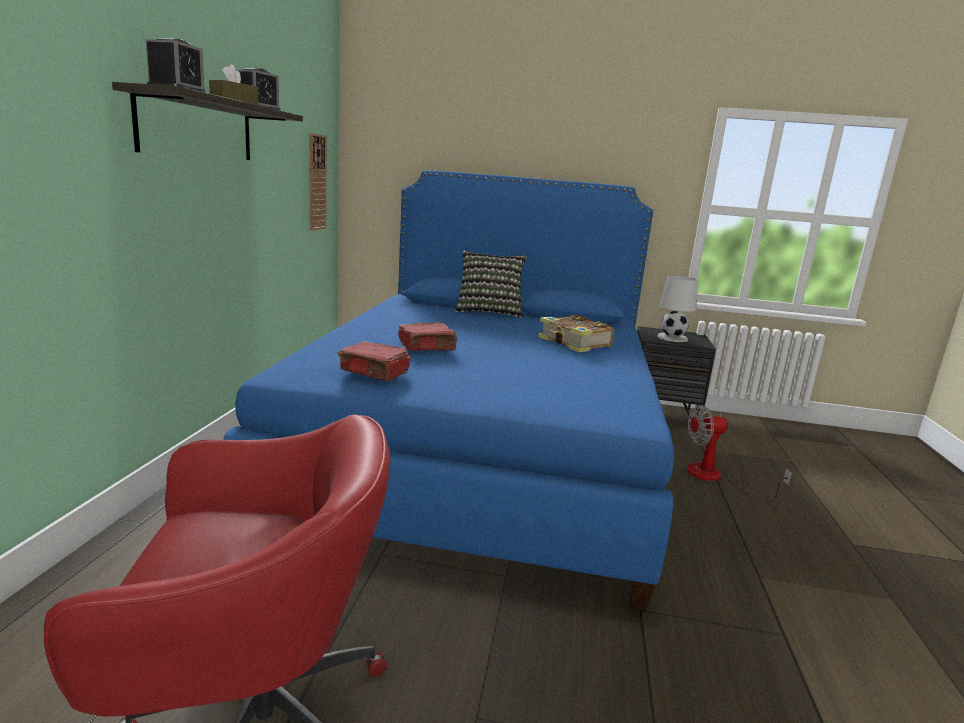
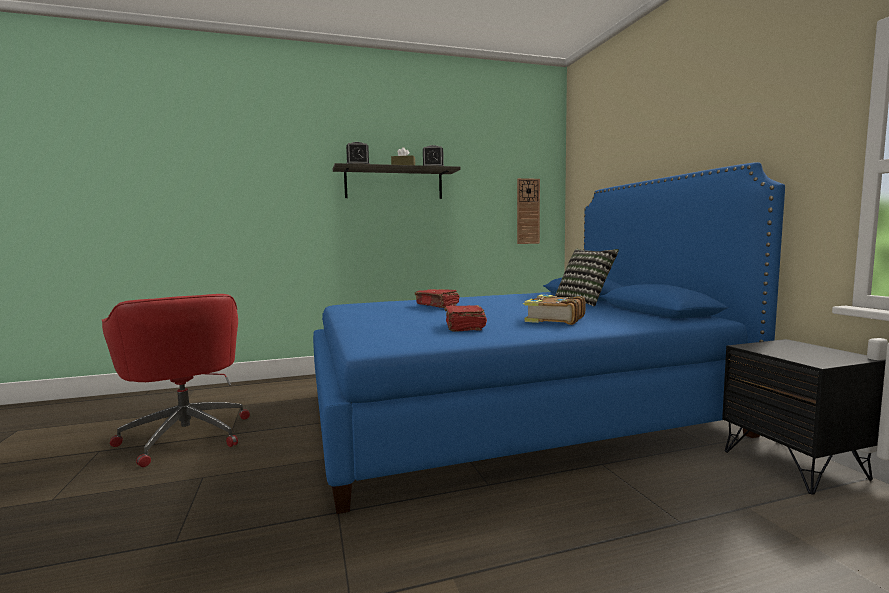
camera: 65 degrees right, 10 degrees down
(375, 372) = (366, 307): red book -> red book (464, 327)
(672, 338) = (787, 351): white table lamp -> none
(715, 478) = (670, 524): fan -> none

